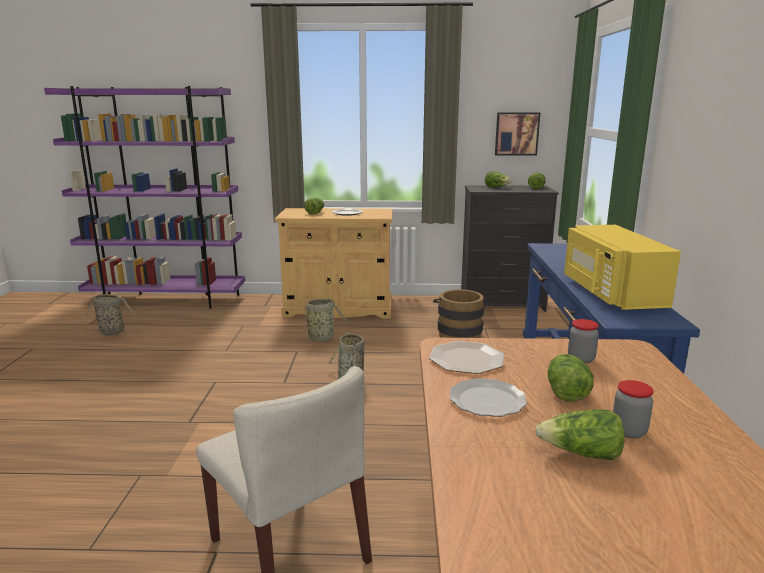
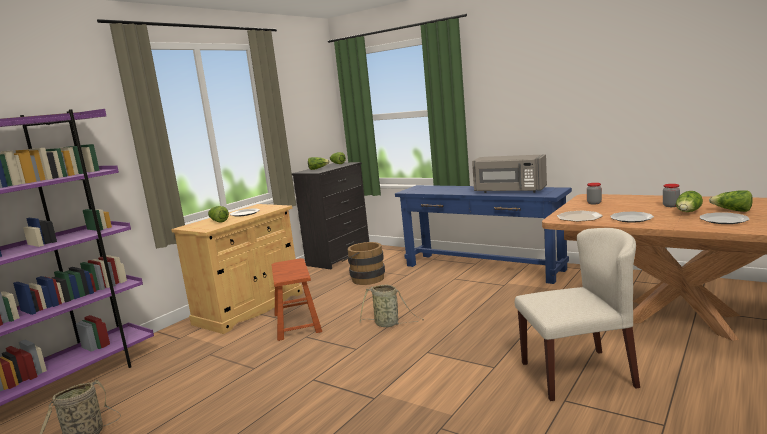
camera: 55 degrees left, 5 degrees down
(322, 338) = (297, 323): basket -> brown stool
(516, 133) = (311, 127): picture -> none
(541, 500) = (723, 220): none -> plate
(565, 391) = (628, 208): lettuce -> lettuce (732, 210)
(610, 293) = (509, 191): yellow microwave -> grey microwave

